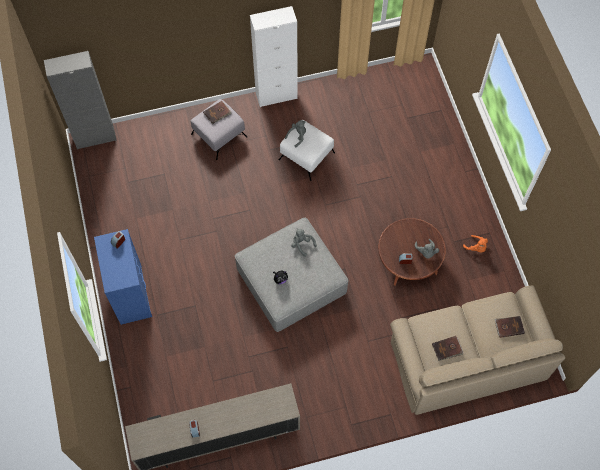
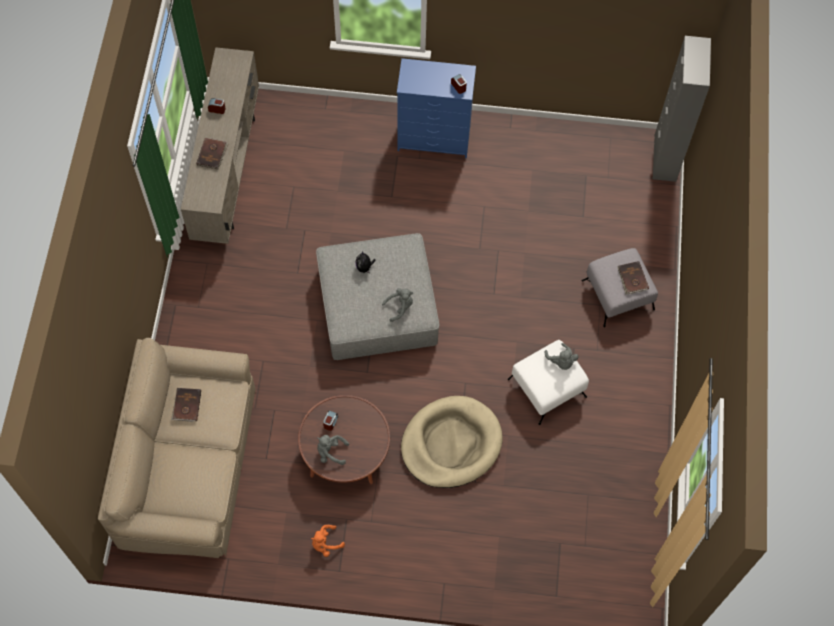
camera: 110 degrees right, 0 degrees up
(276, 96) = (657, 385): white cabinet -> none
(372, 198) = (451, 444): none -> beige dog bed
(509, 326) = (178, 489): brown book -> brown book (212, 154)

